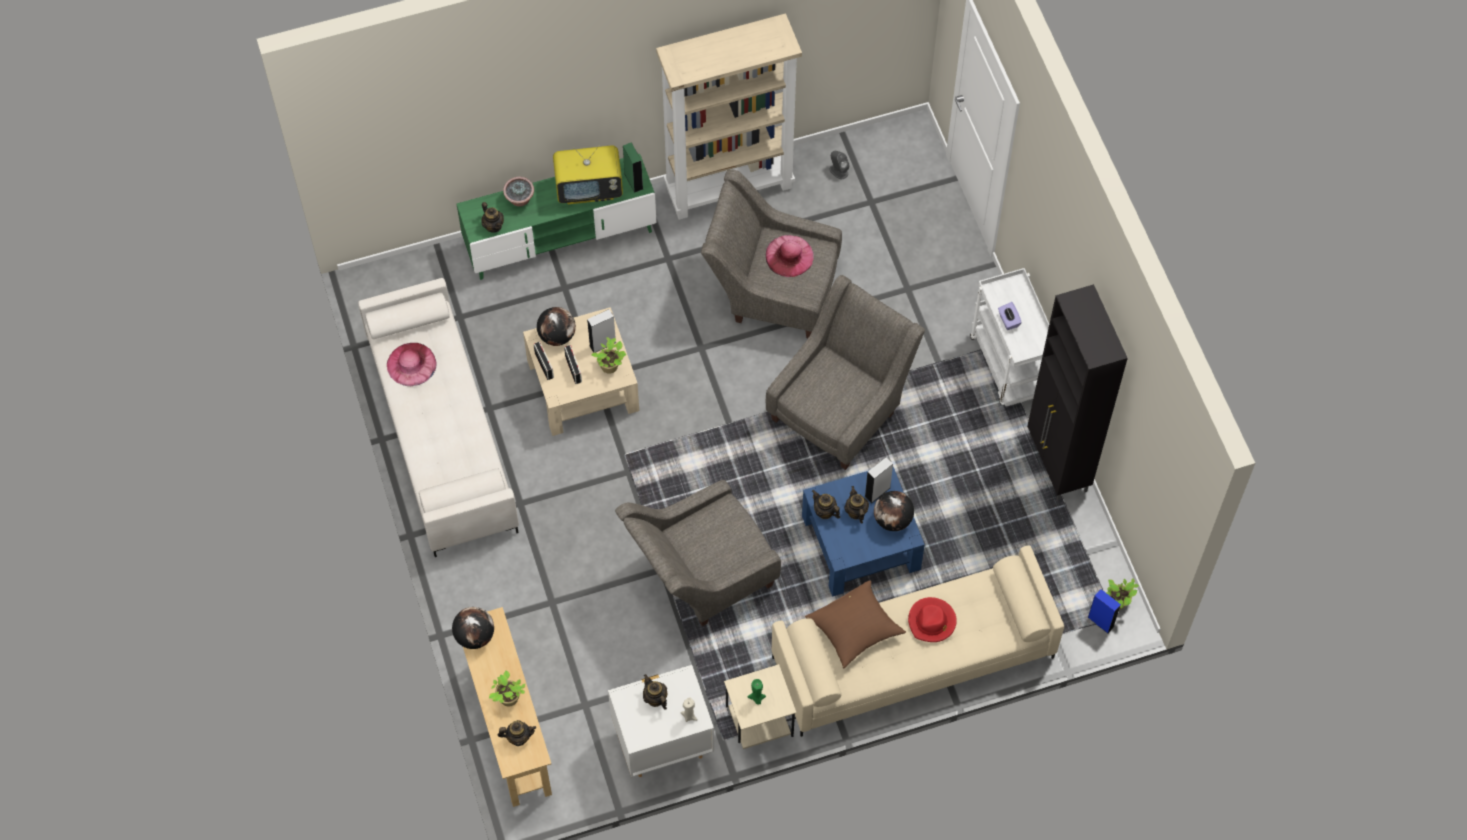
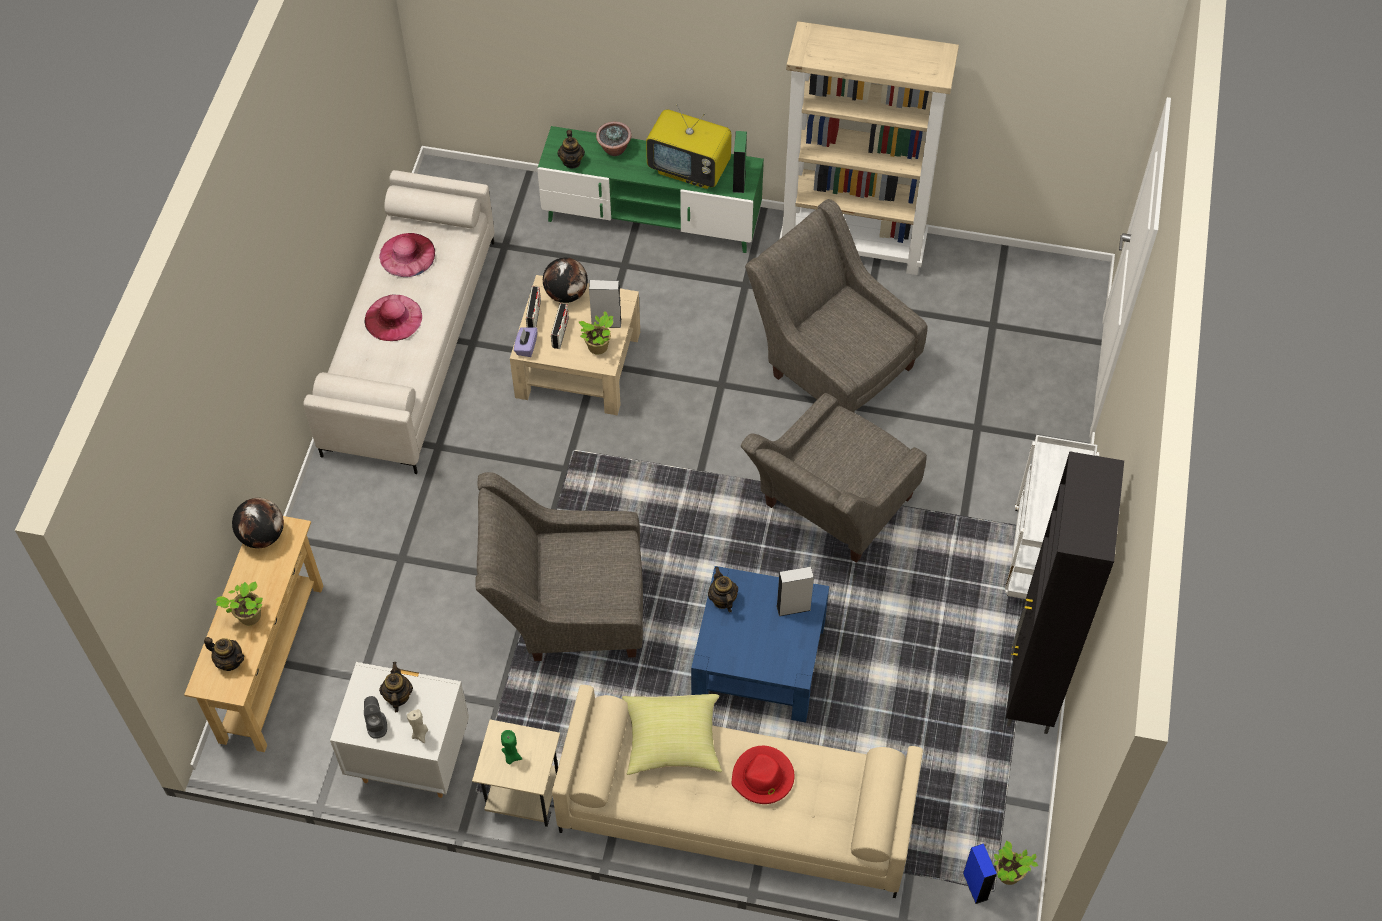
camera: 30 degrees right, 5 degrees down
(789, 256) = (855, 325): pink hat -> pink hat (393, 318)
(838, 171) = (977, 280): grey speaker -> grey speaker (376, 724)
(841, 407) = (828, 512): grey armchair -> grey armchair turned 150 degrees clockwise
(854, 630) = (671, 742): brown pillow -> yellow pillow
(856, 512) = (756, 617): teapot -> none
(892, 520) = (791, 645): globe -> none
(1008, 320) = (1045, 492): purple tissue box -> purple tissue box (526, 347)

